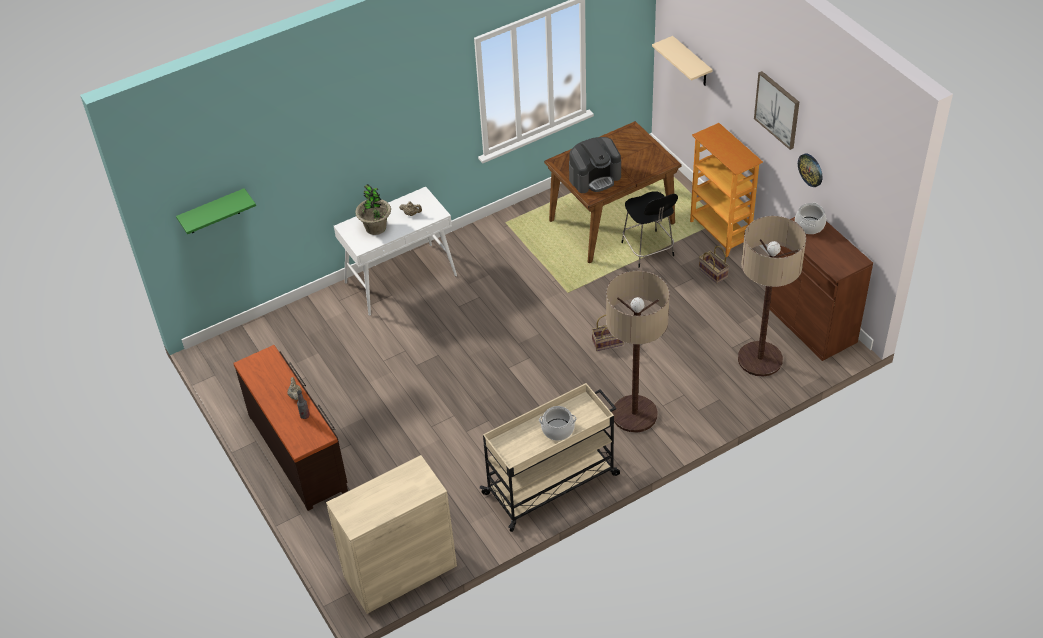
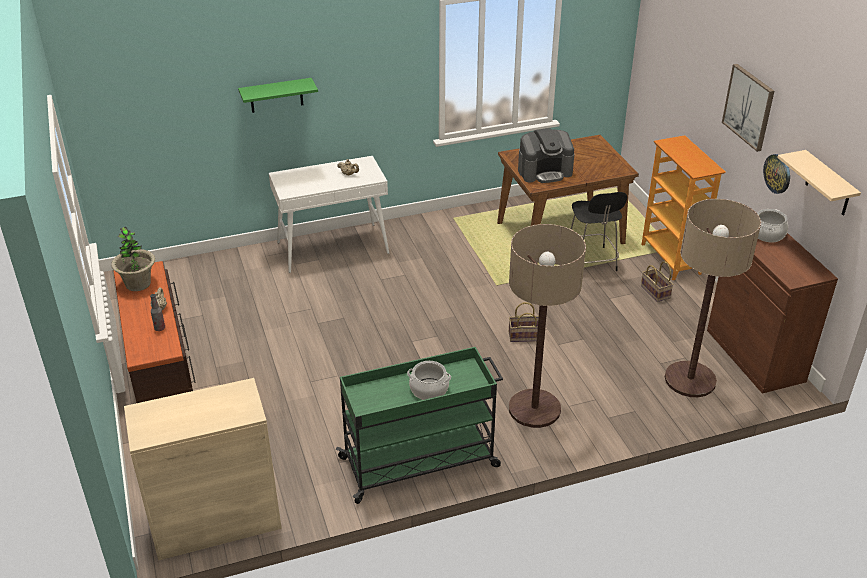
camera: 10 degrees right, 10 degrees down
(213, 212) = (137, 121): green shelf -> green shelf (276, 95)
(375, 228) = (308, 180): potted plant -> potted plant (138, 284)
(552, 483) = (421, 462): beige cart -> green cart
(691, 62) = (665, 74): beige shelf -> beige shelf (828, 185)

